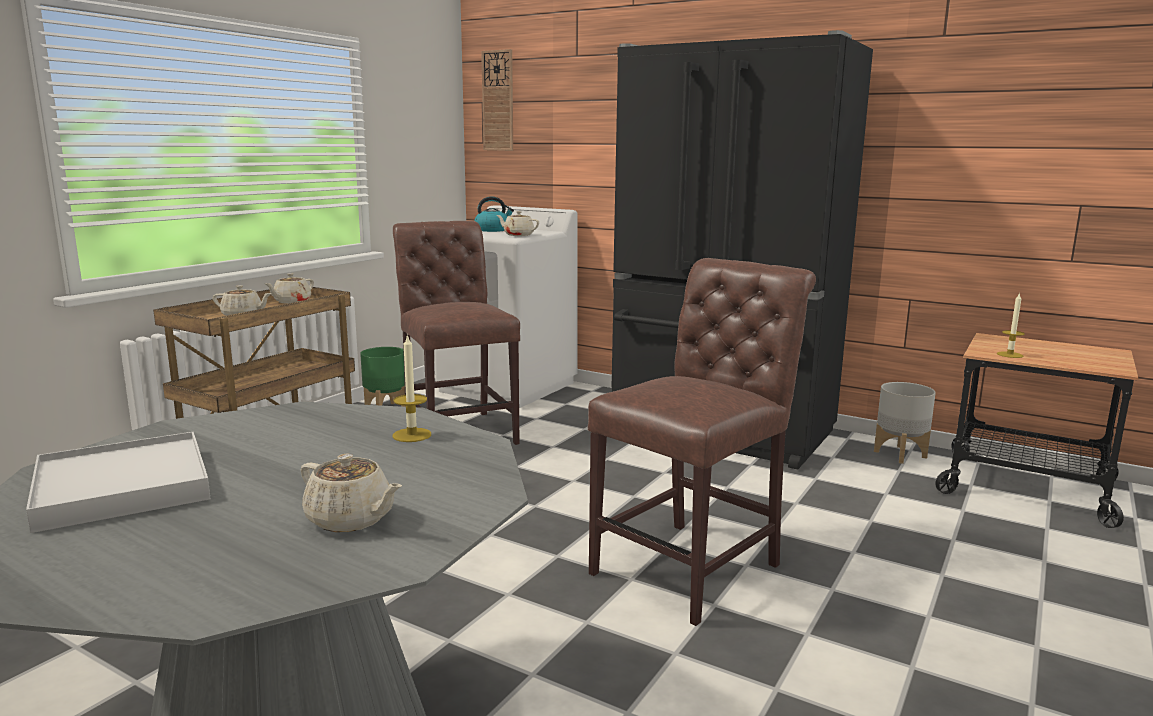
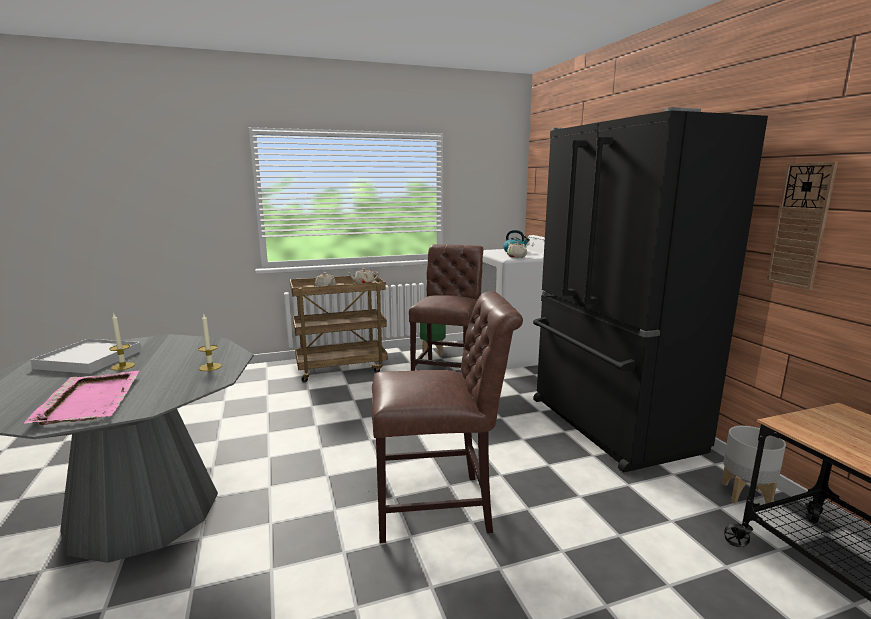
camera: 40 degrees right, 0 degrees up
(351, 520) = (90, 399): beige teapot -> pink tray
(498, 101) = (542, 166): wall clock -> wall clock (800, 225)
(1009, 355) = (815, 433): candle -> candle (123, 366)

